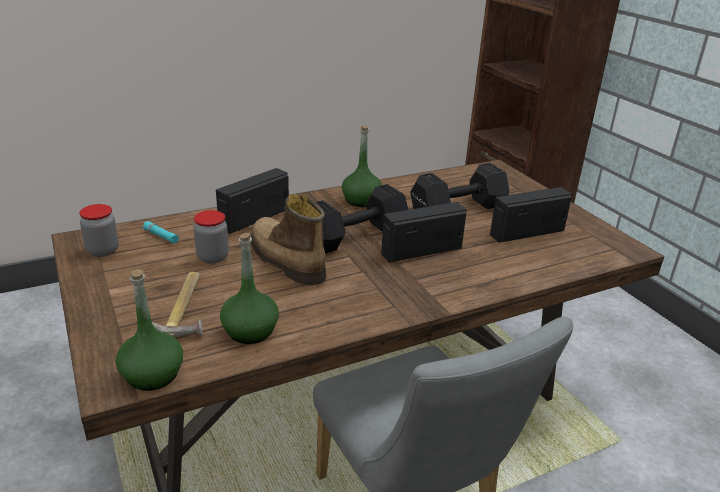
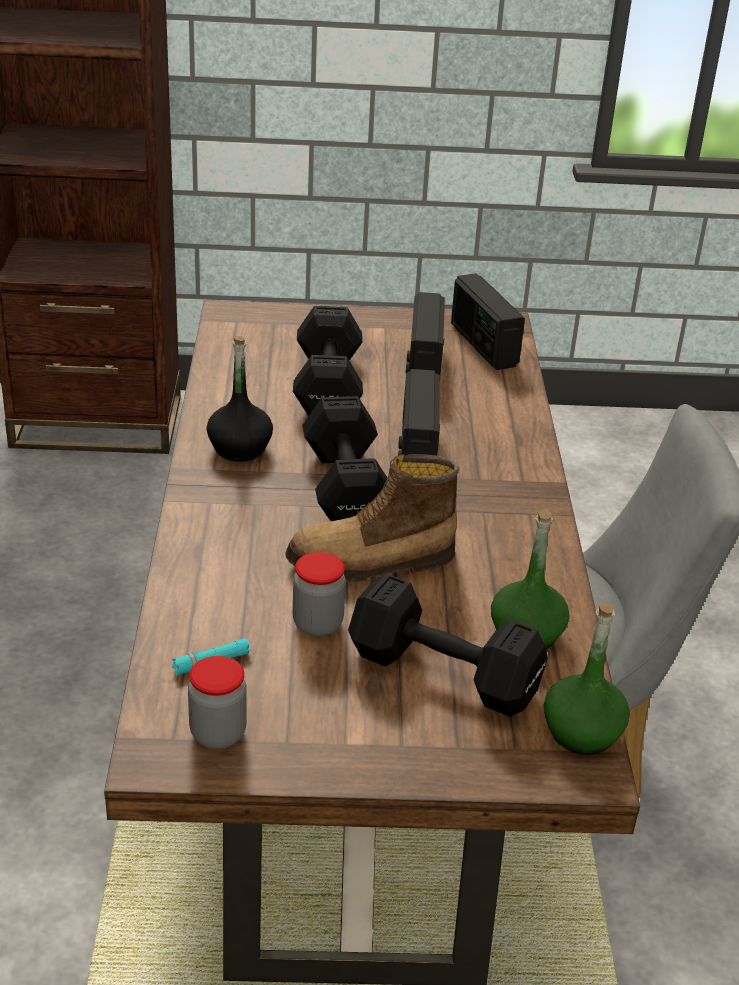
camera: 65 degrees left, 5 degrees up
(187, 309) = (447, 675): hammer -> black dumbbell
(254, 218) = (221, 557): radio -> radio (483, 345)
(361, 200) = (240, 448): green bottle -> black bottle

